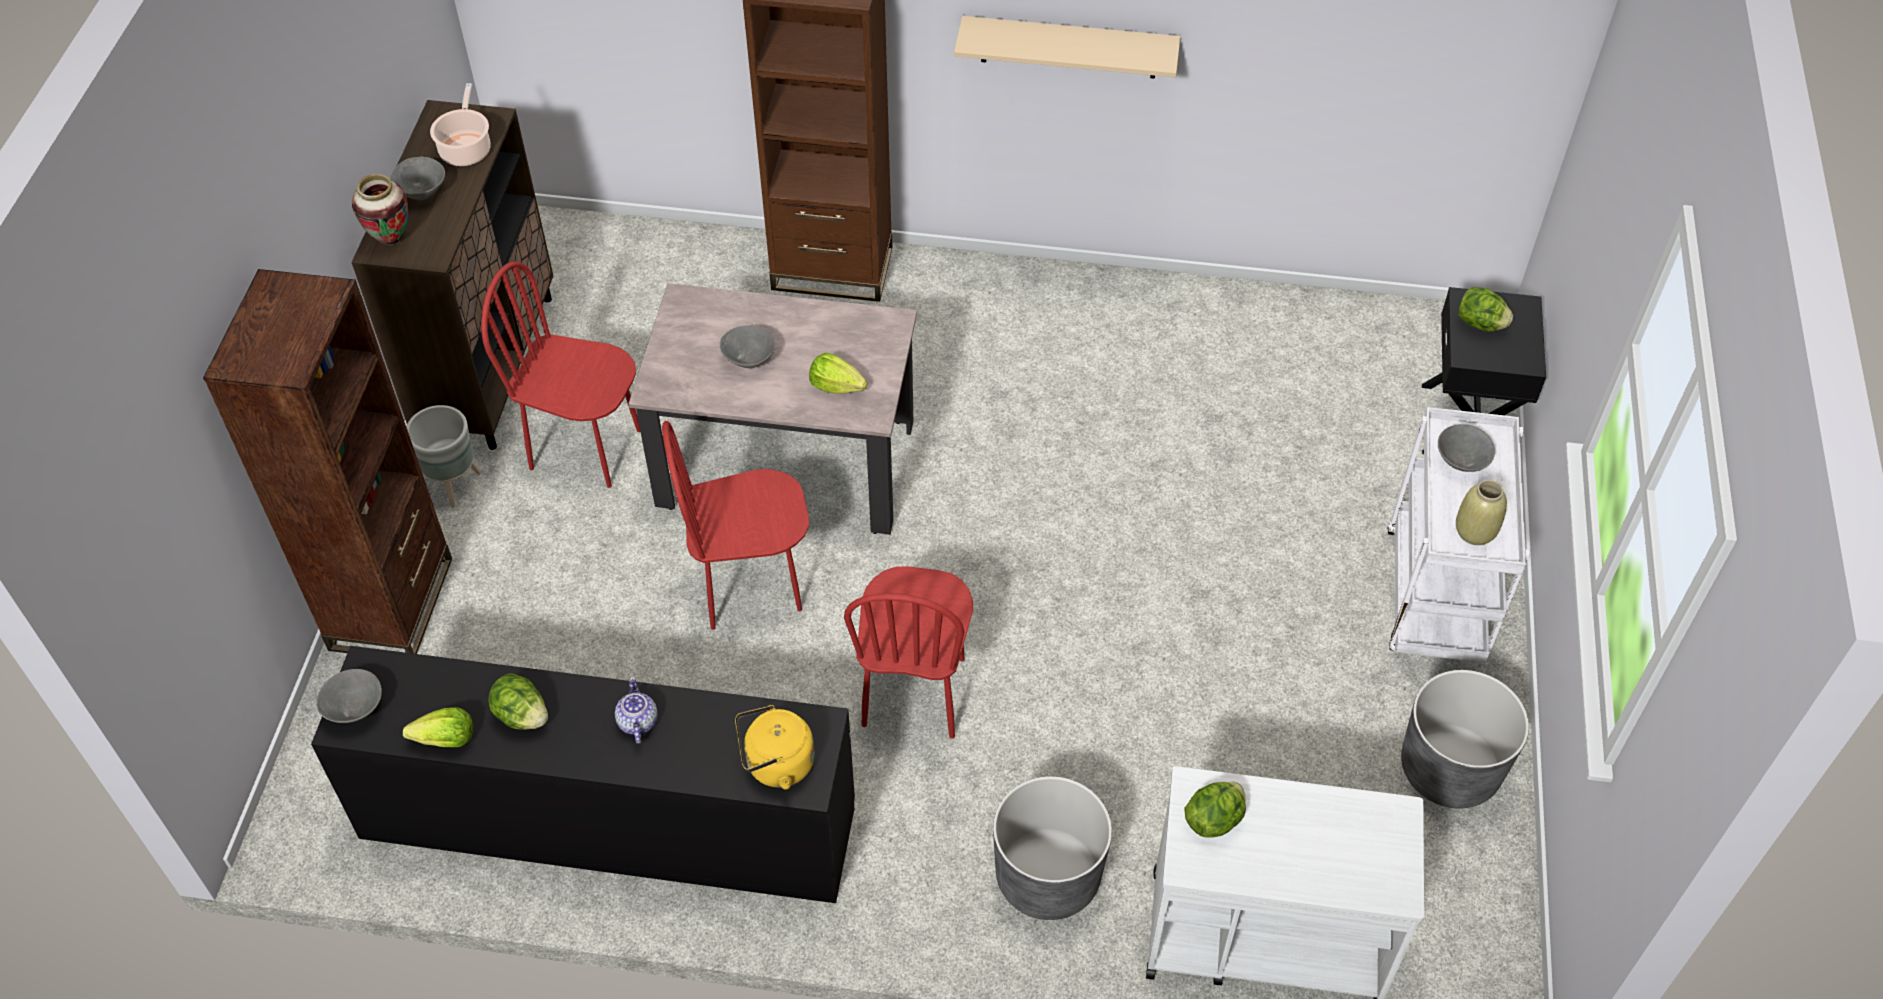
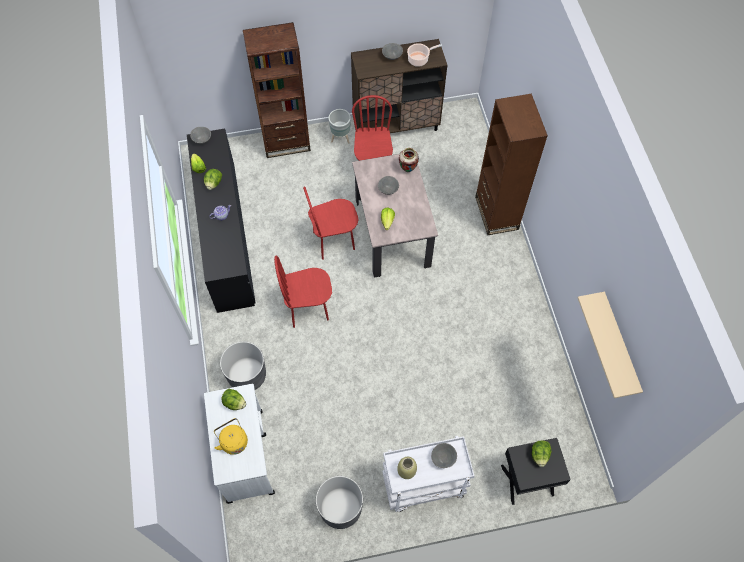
camera: 70 degrees right, 10 degrees up
(391, 239) = (366, 58): vase -> vase (408, 169)
(749, 585) = (334, 241): red chair -> red chair turned 75 degrees counterclockwise
(776, 765) = (217, 261): yellow kettle -> yellow kettle (233, 441)
(1069, 47) = (568, 228): beige shelf -> beige shelf (619, 345)

